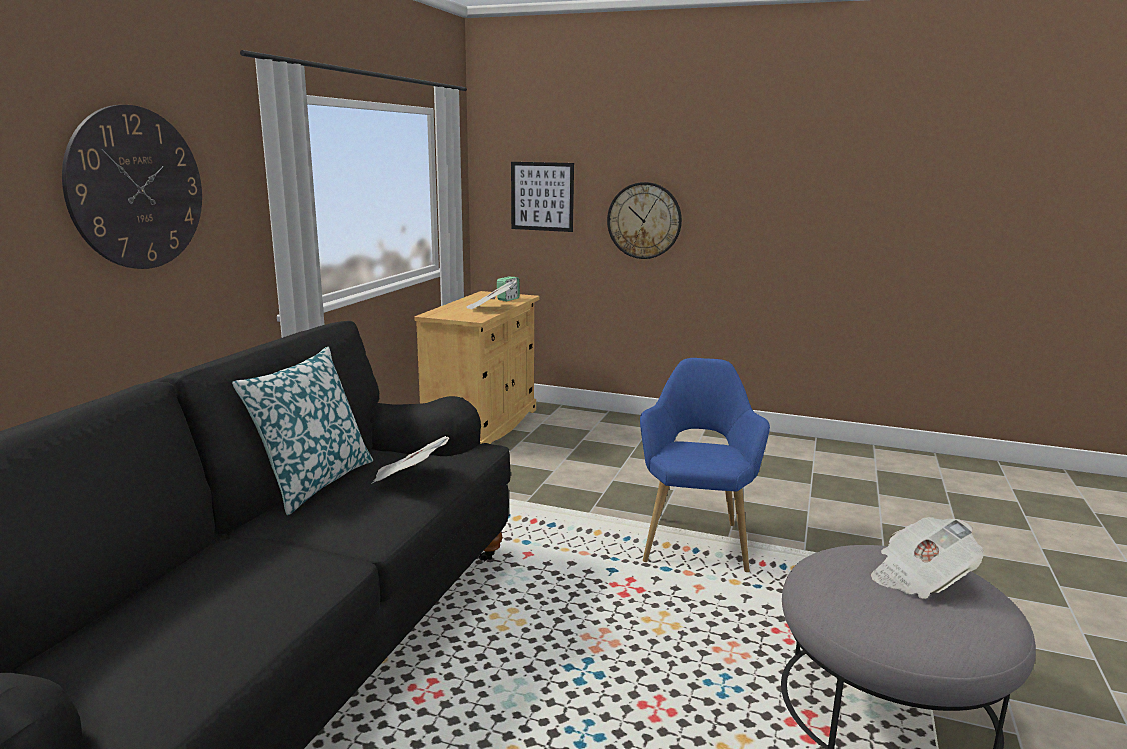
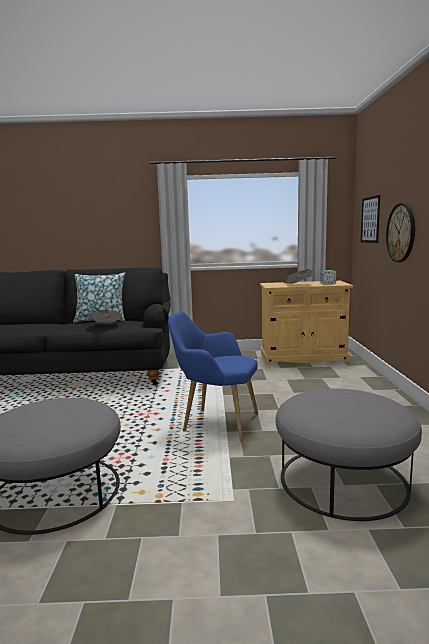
camera: 70 degrees right, 5 degrees down
(136, 188) = (108, 214): wall clock -> none
(695, 539) = (215, 423): blue armchair -> blue armchair turned 150 degrees counterclockwise
(870, 505) = (343, 480): none -> grey ottoman
(919, 579) = (58, 419): newspaper -> none

